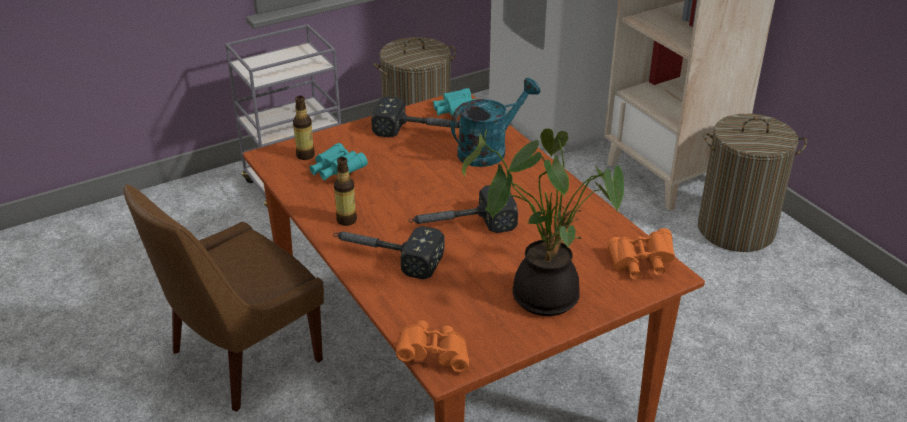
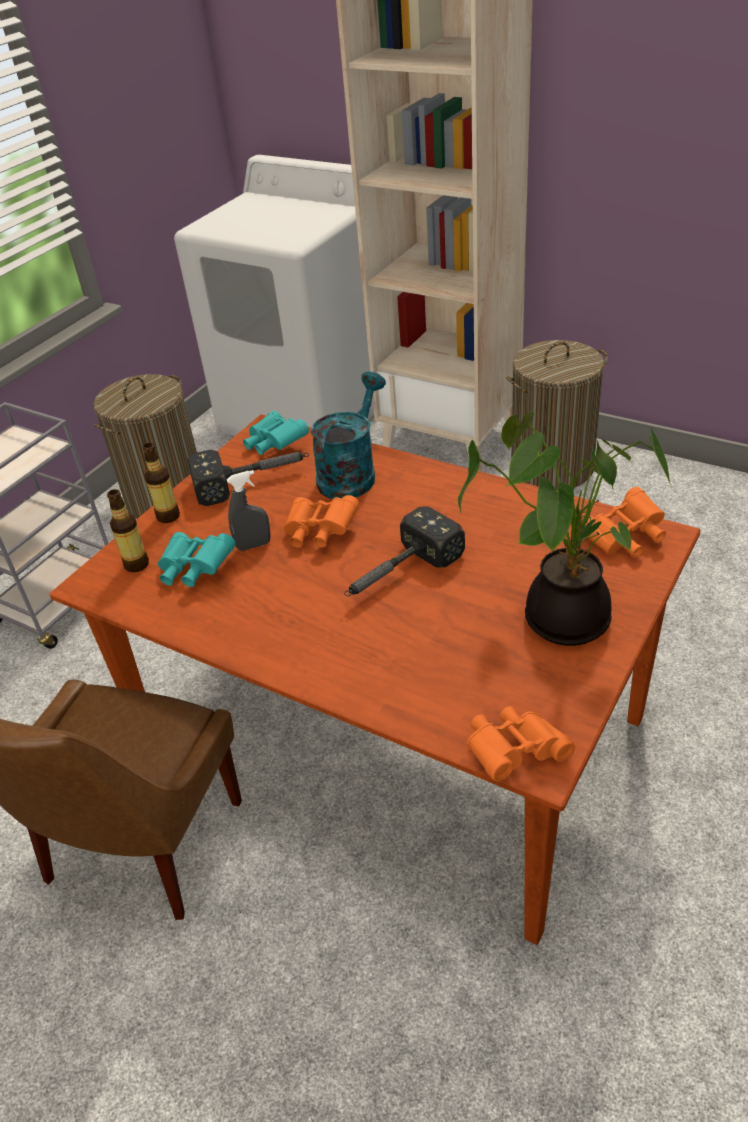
camera: 25 degrees left, 5 degrees up
(346, 220) = (259, 626): bottle -> bottle (168, 516)
(385, 171) = (253, 545): none -> grey spray bottle
(385, 256) = (345, 651): hammer -> none
(433, 179) = (319, 532): none -> orange binoculars

